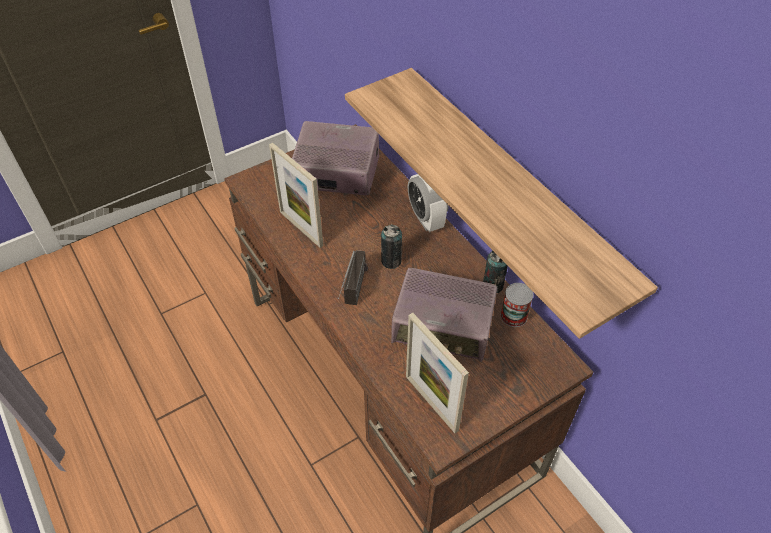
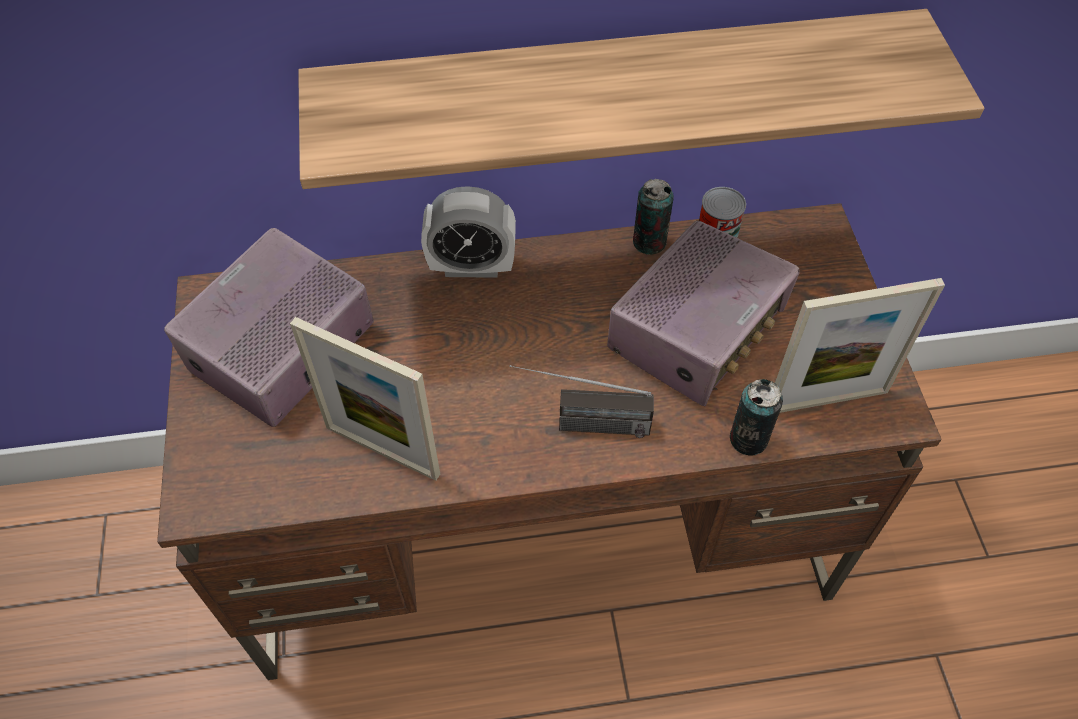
camera: 65 degrees left, 5 degrees up
(301, 228) = (382, 451): picture frame -> picture frame turned 45 degrees clockwise
(354, 296) = (579, 424): radio -> radio turned 150 degrees clockwise
(391, 261) = (534, 346): can -> can (748, 439)

